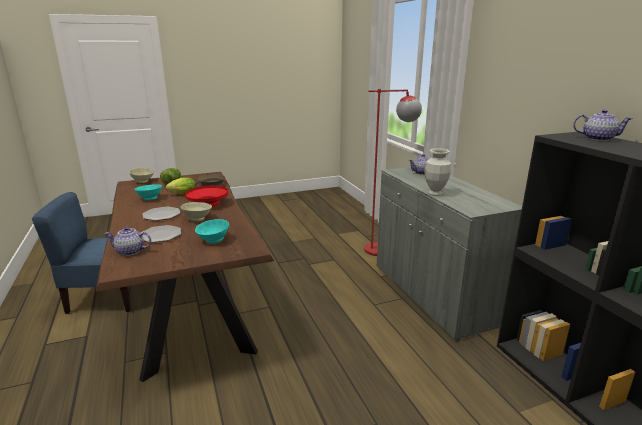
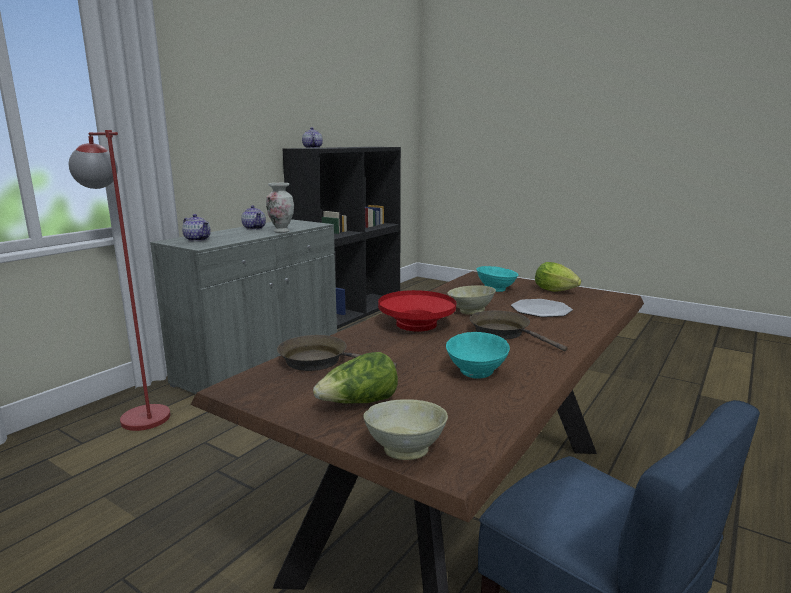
camera: 125 degrees left, 5 degrees down
(130, 251) = (592, 306): teapot -> teapot (254, 228)
(161, 215) = (504, 333): plate -> brown frying pan
(181, 194) = (412, 357): lettuce -> lettuce (557, 291)

